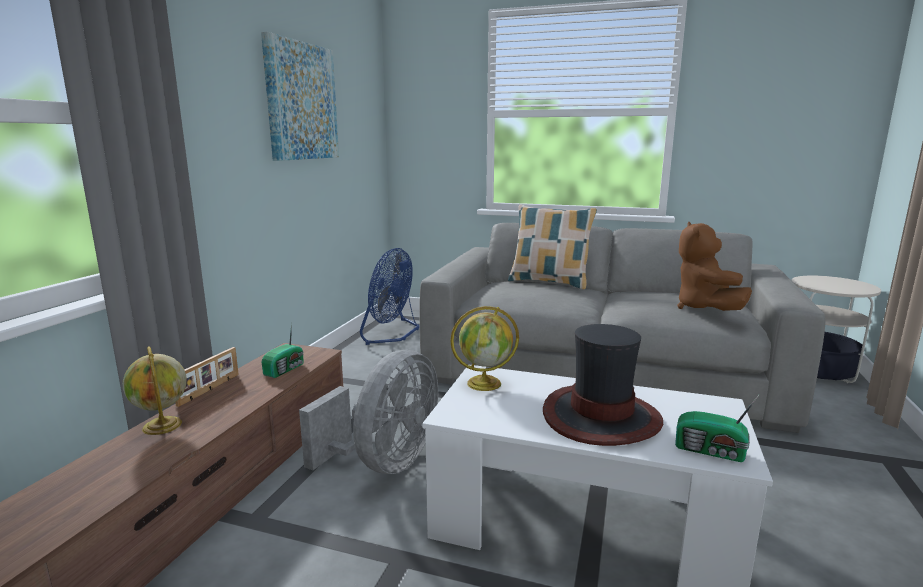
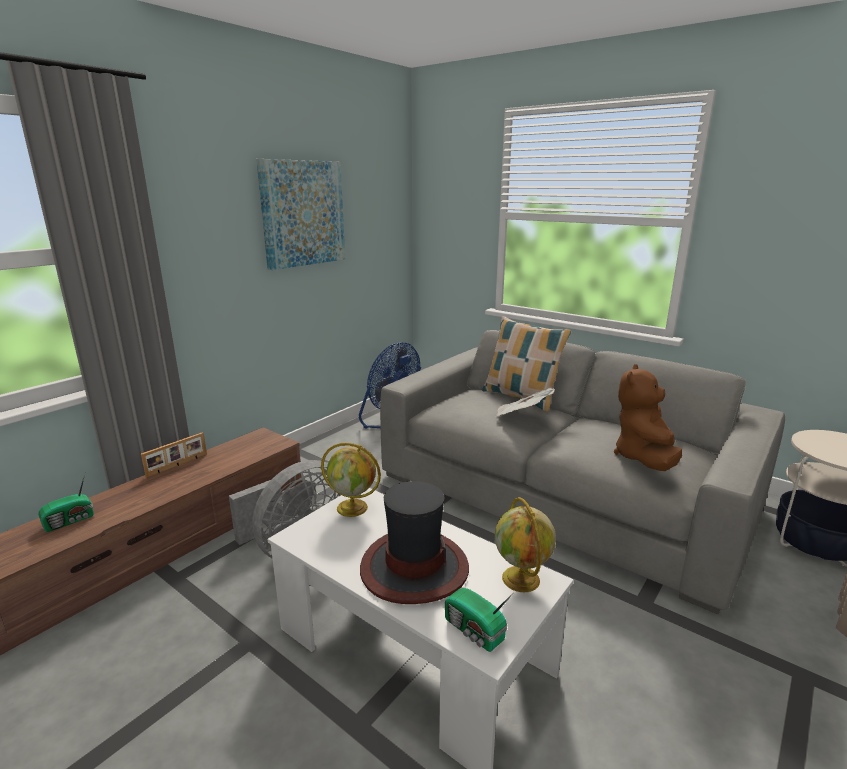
camera: 20 degrees right, 5 degrees up
(163, 426) = (124, 493): globe -> globe (521, 580)
(285, 369) = (243, 455): radio -> radio (70, 521)
(570, 293) = (521, 416): none -> newspaper

